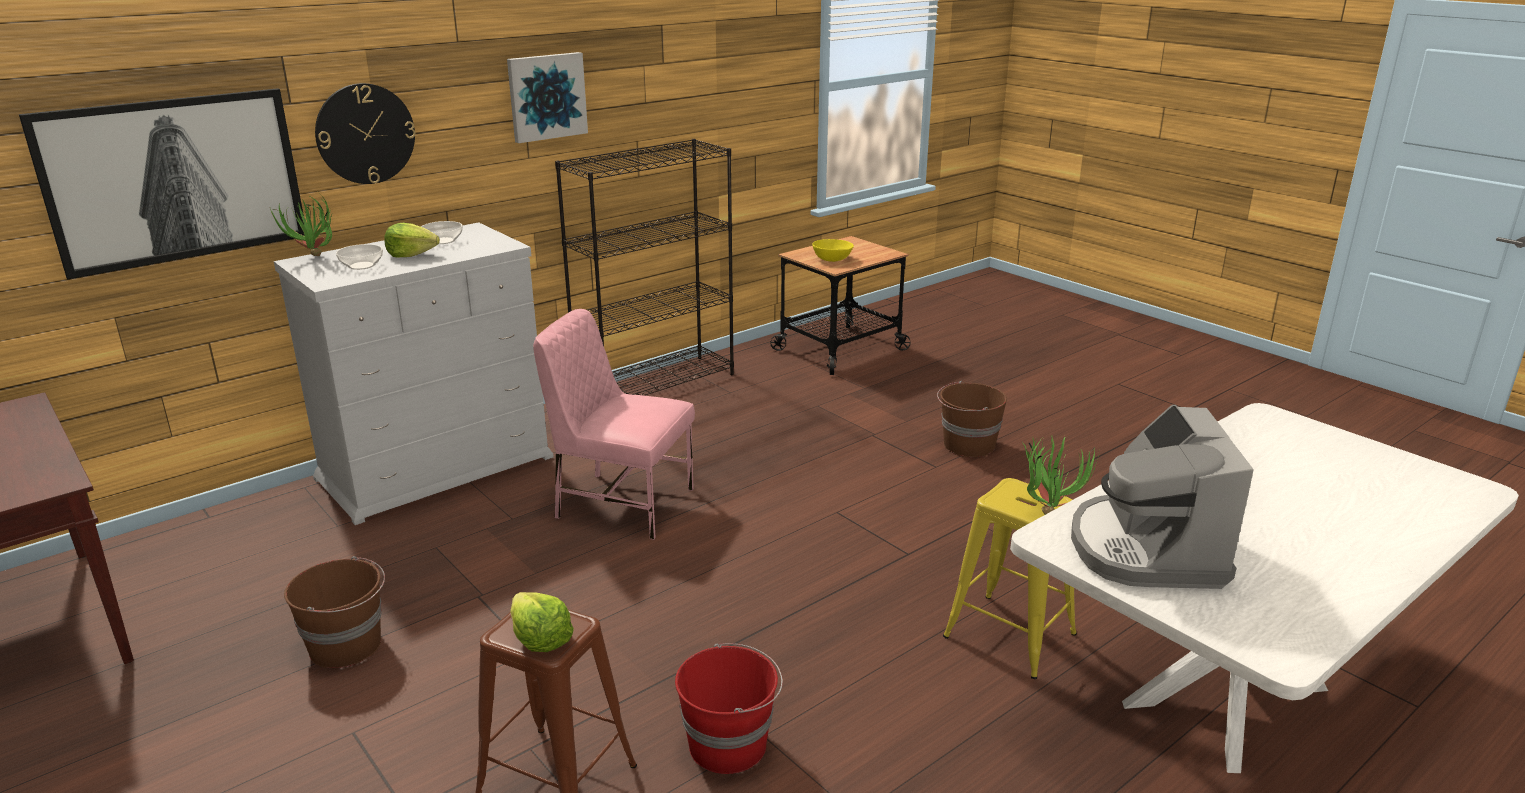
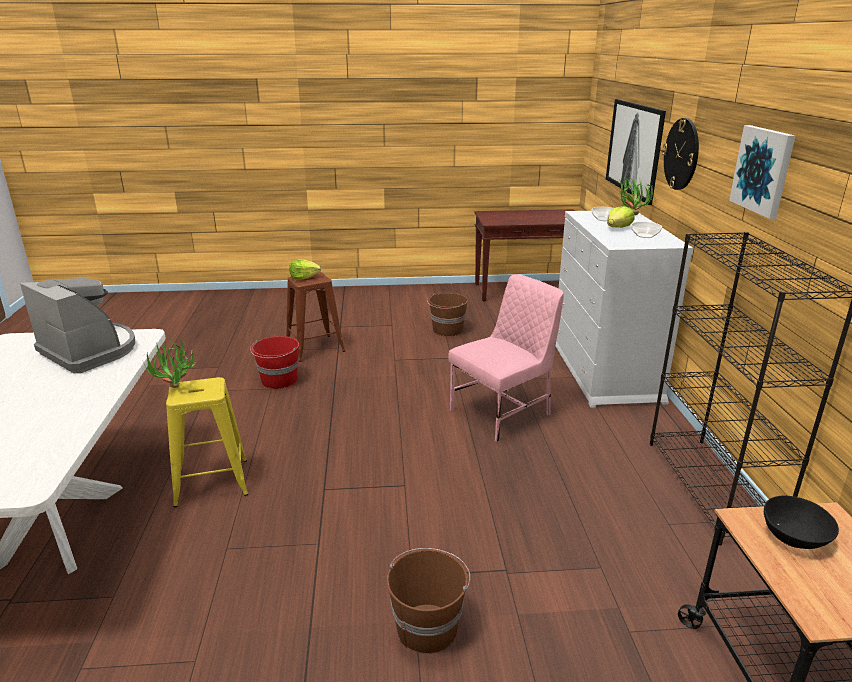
camera: 125 degrees right, 0 degrees up
(832, 259) = (794, 537): yellow bowl -> black bowl

